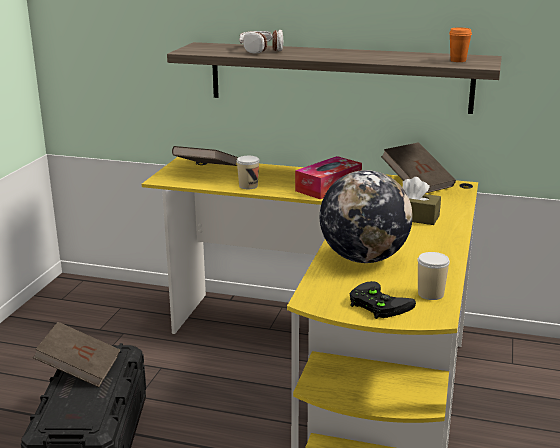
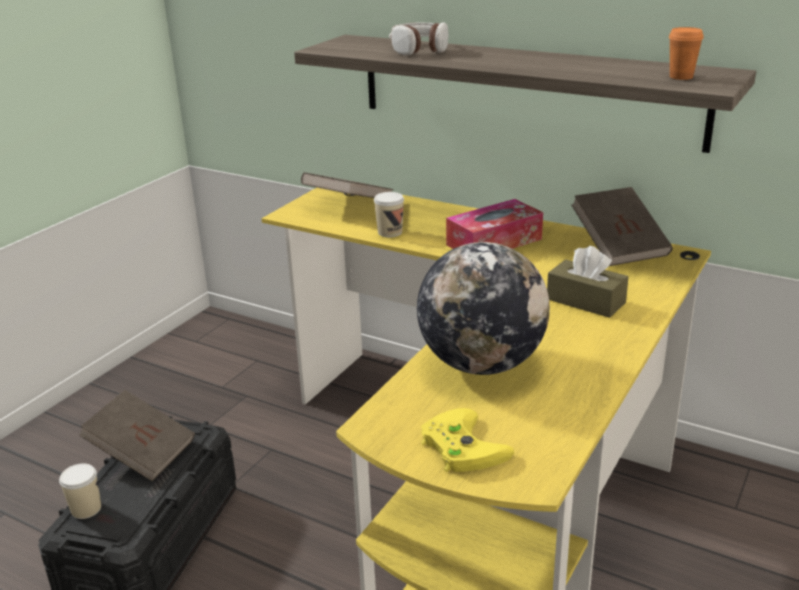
camera: 15 degrees right, 5 degrees up
(376, 304) = (459, 446): black game controller -> yellow game controller
(430, 294) = (546, 438): cup -> cup (86, 509)

